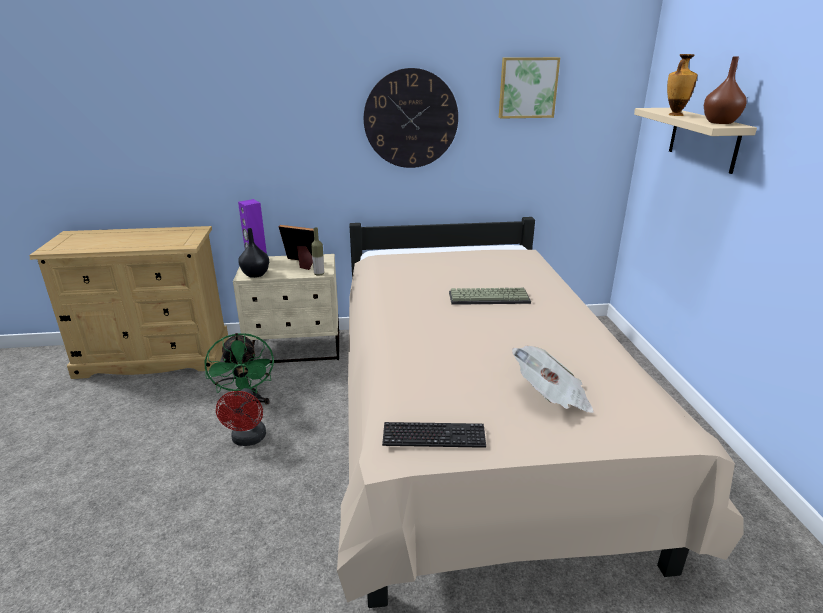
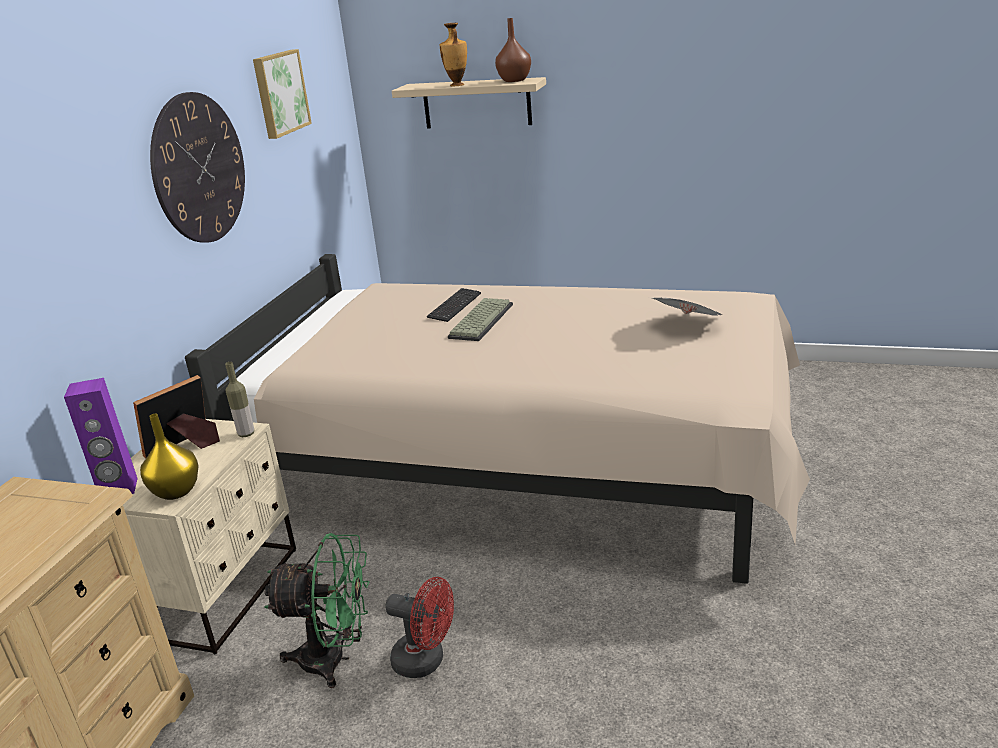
camera: 65 degrees left, 0 degrees up
(255, 275) = (177, 492): black vase -> yellow vase
(433, 437) = (726, 381): keyboard -> keyboard (454, 306)

